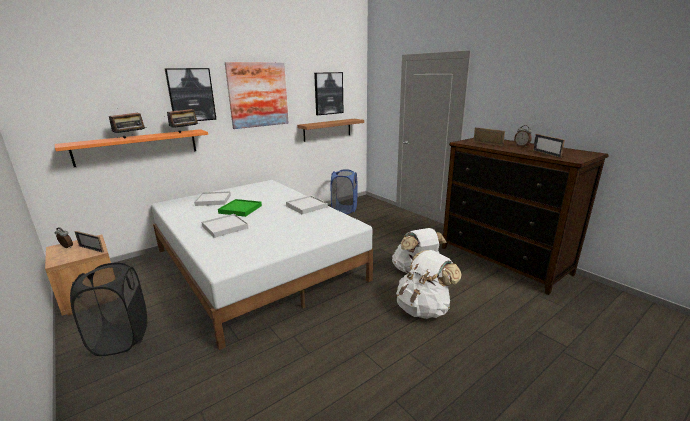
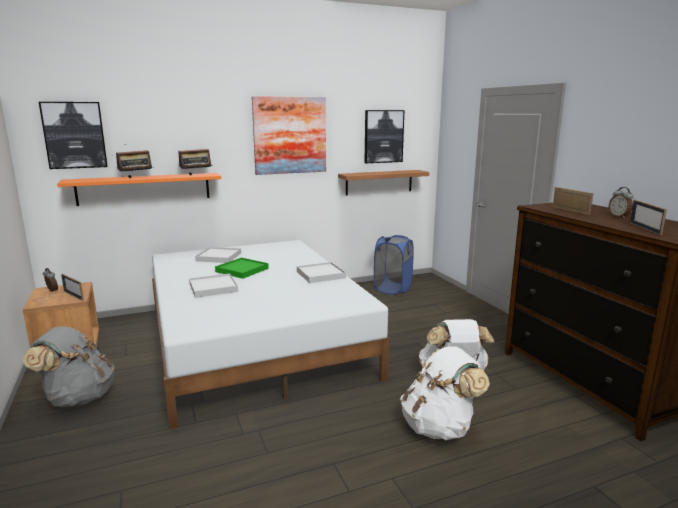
camera: 15 degrees right, 5 degrees down
(121, 338) = (78, 398): black laundry basket -> grey backpack
(191, 95) = (209, 133): picture -> picture (74, 135)

